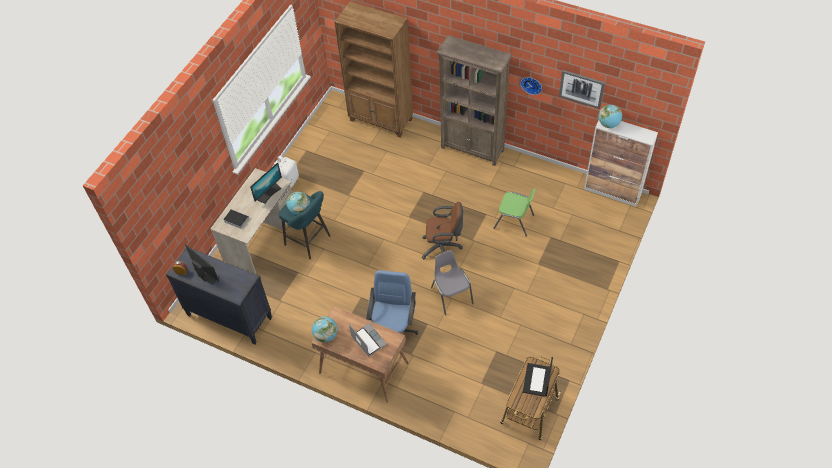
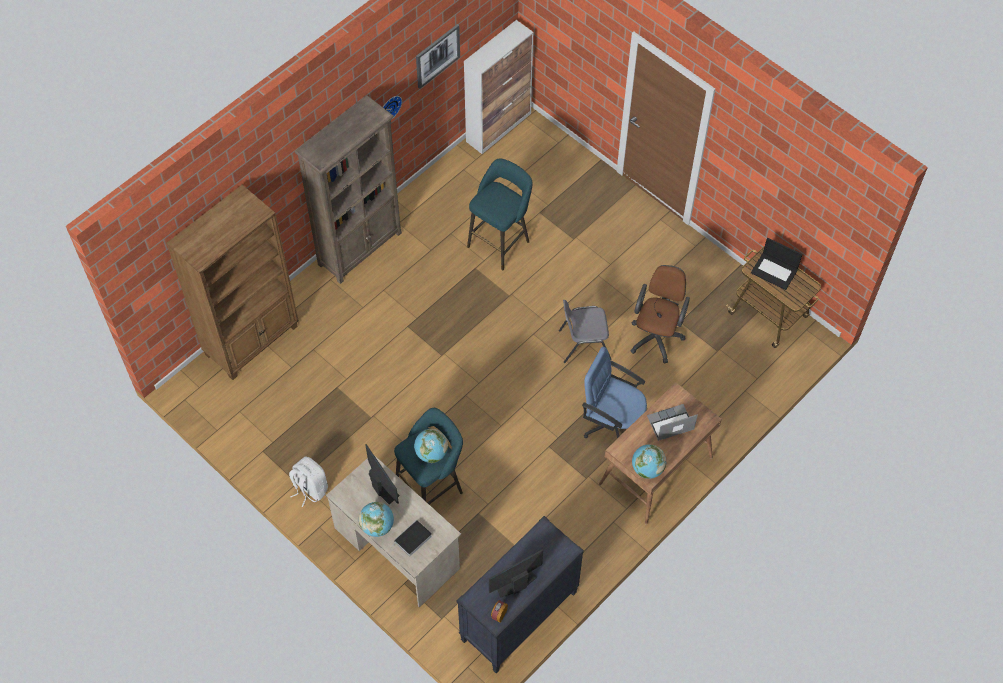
camera: 75 degrees left, 5 degrees up
(443, 248) = (509, 331): brown office chair -> brown office chair (657, 335)
(514, 222) = (500, 242): green chair -> turquoise stool
(608, 124) = (482, 59): globe -> globe (377, 526)

